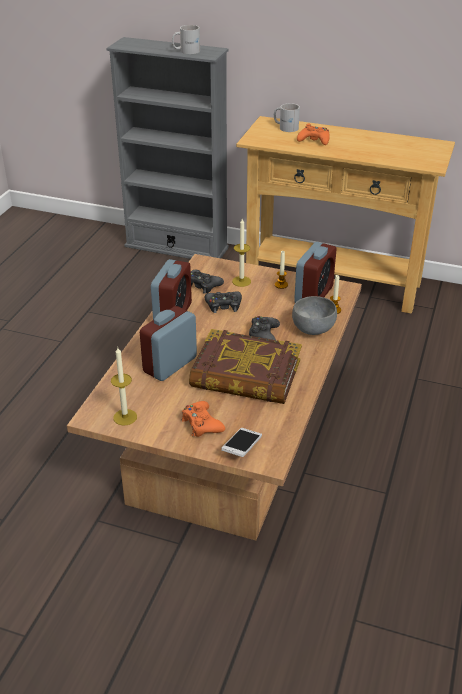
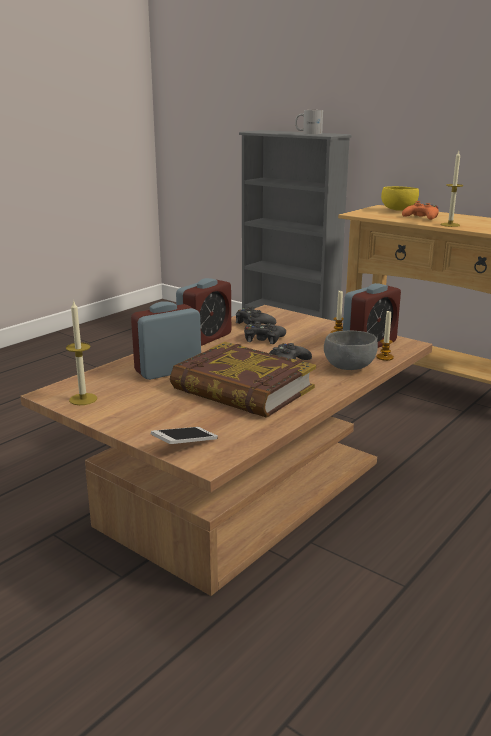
camera: 20 degrees right, 15 degrees down
(201, 424) = (158, 418): orange game controller -> none
(241, 281) = (297, 326): candle -> candle (450, 225)
(286, 127) = (398, 210): white mug -> yellow bowl

